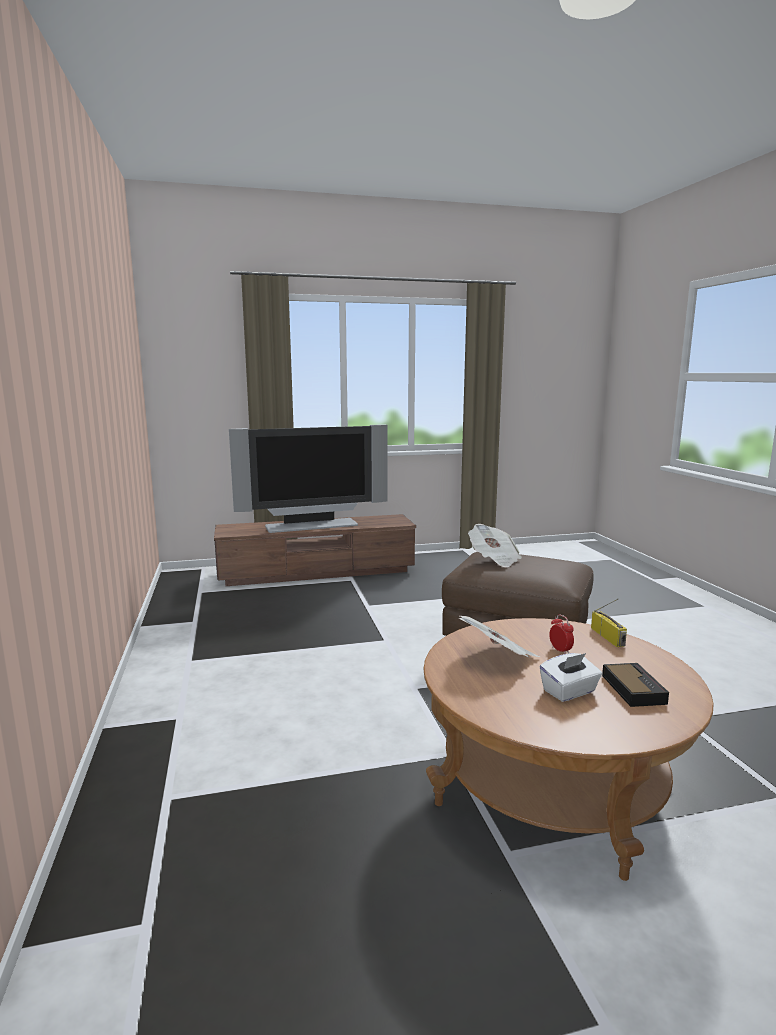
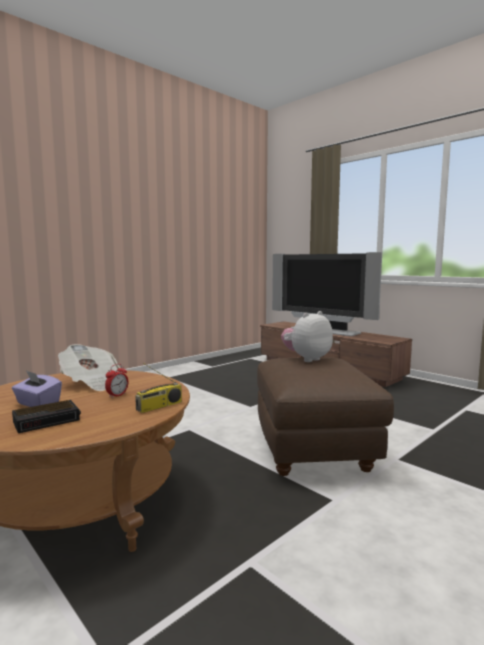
camera: 60 degrees right, 5 degrees down
(494, 559) = (306, 359): newspaper -> plush toy
(569, 691) = (37, 404): white tissue box -> purple tissue box

